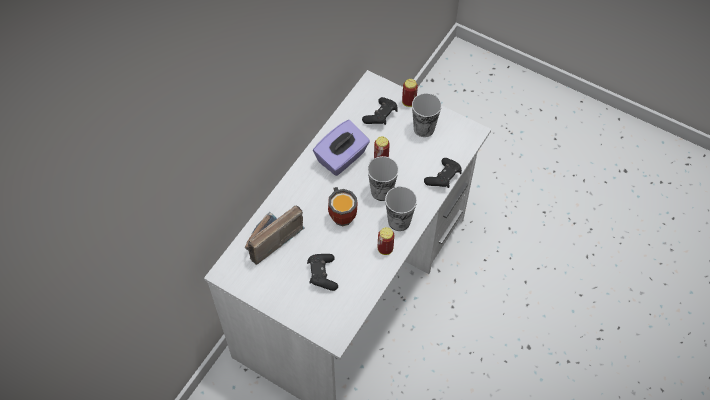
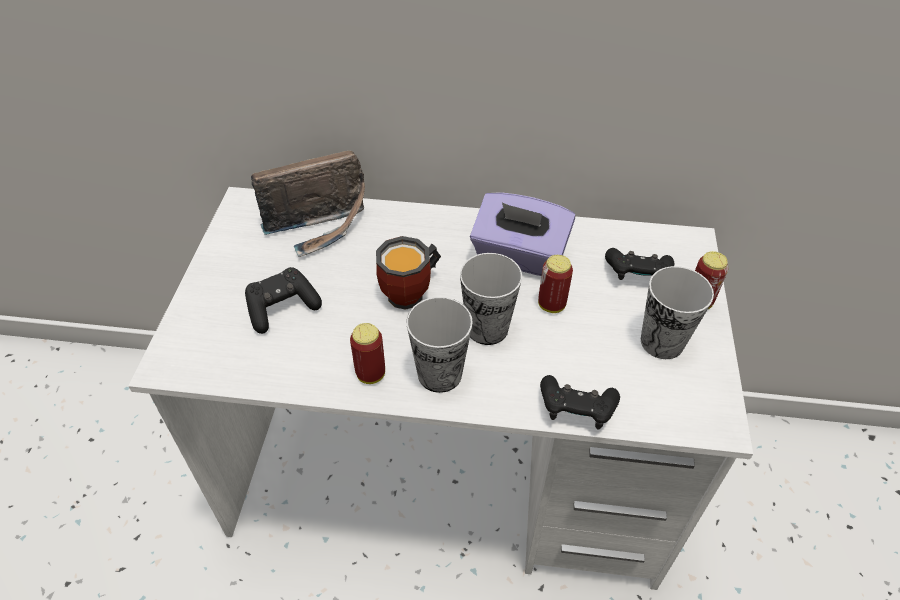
camera: 65 degrees right, 10 degrees down
(269, 239) = (321, 227): radio -> radio turned 135 degrees clockwise

